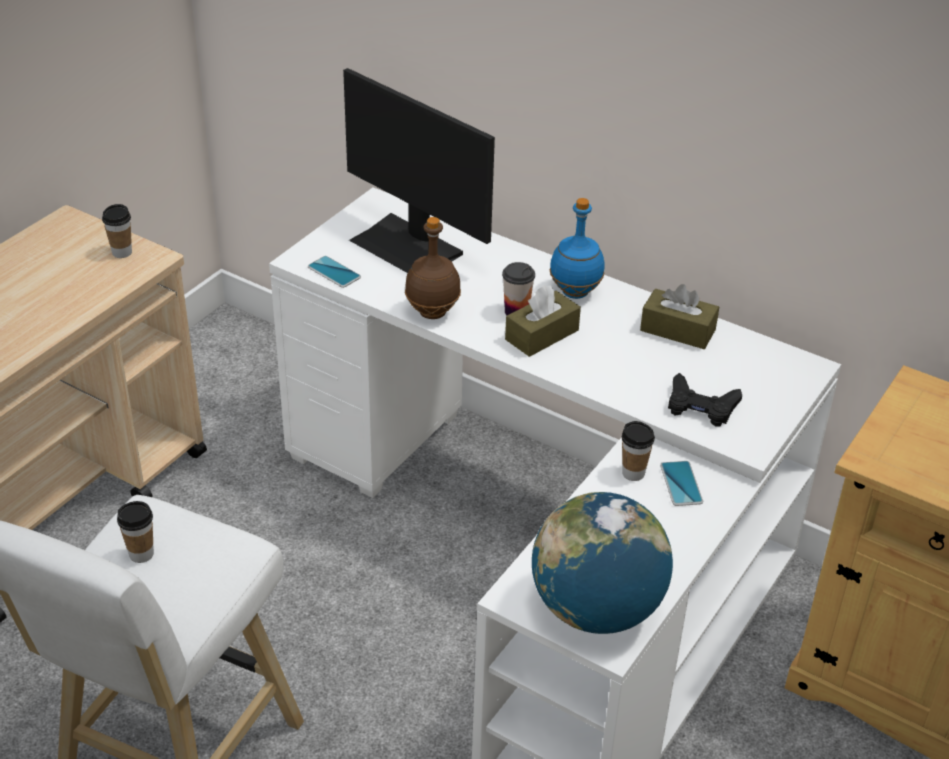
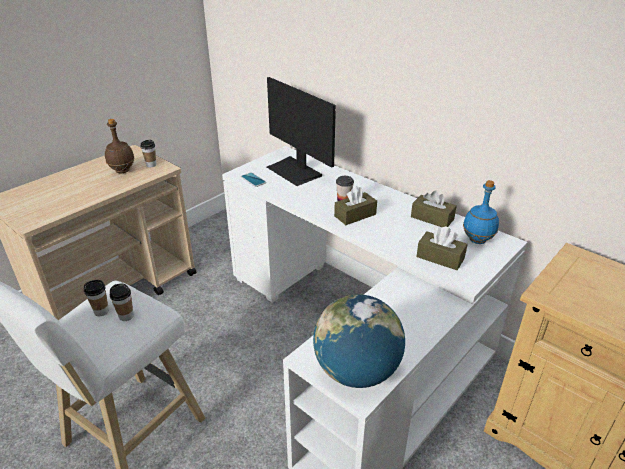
camera: 10 degrees right, 5 degrees down
(433, 312) = (299, 201): brown bottle -> brown bottle (123, 171)
(575, 293) = (378, 197): blue bottle -> blue bottle (477, 240)
(633, 473) = (395, 292): cup -> cup (126, 316)
(681, 484) = (423, 300): phone -> none
(701, 406) = (440, 258): black game controller -> brown tissue box

